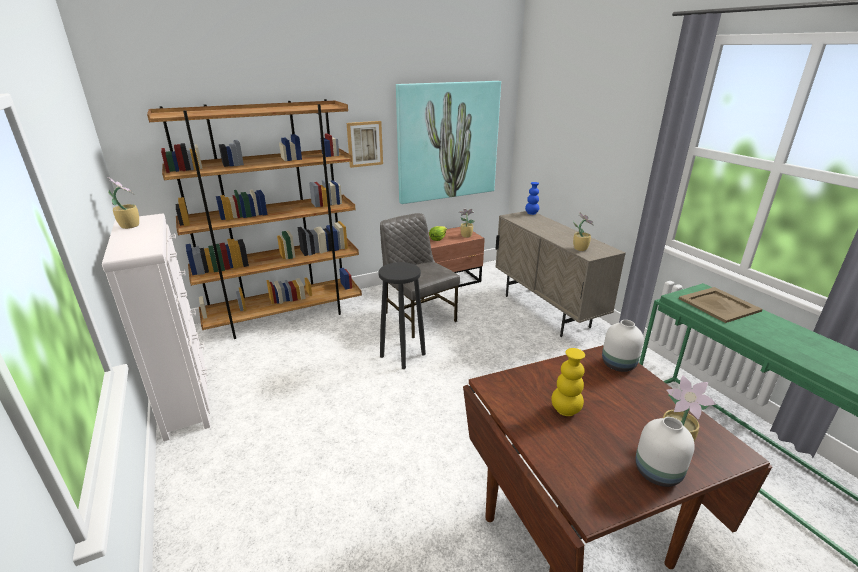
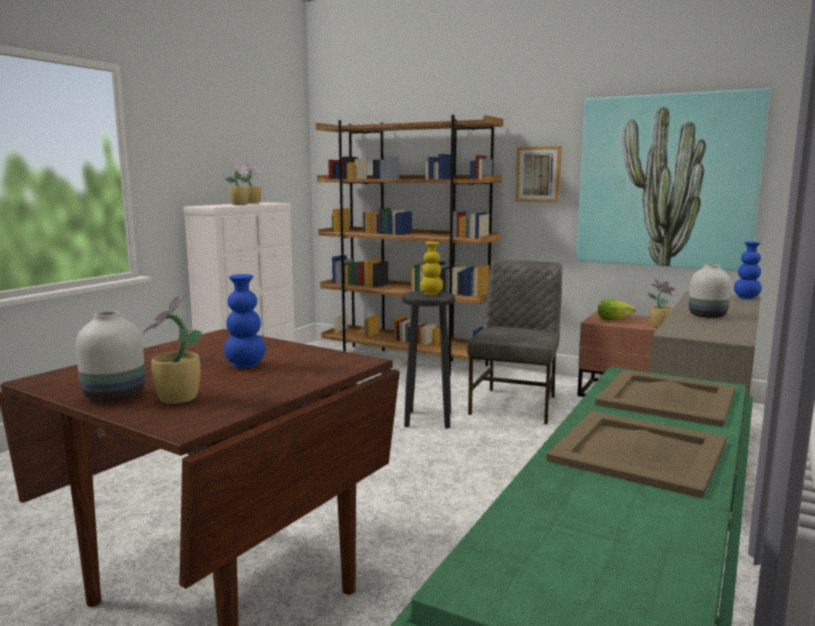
camera: 55 degrees right, 15 degrees down
(565, 410) = (202, 358): yellow vase -> yellow vase (431, 294)
(580, 248) = (686, 327): potted plant -> potted plant (240, 204)
(598, 397) = (245, 365): none -> blue vase
(618, 365) = (334, 366): white vase -> white vase (706, 316)
(791, 339) = (640, 451): none -> beige tray

